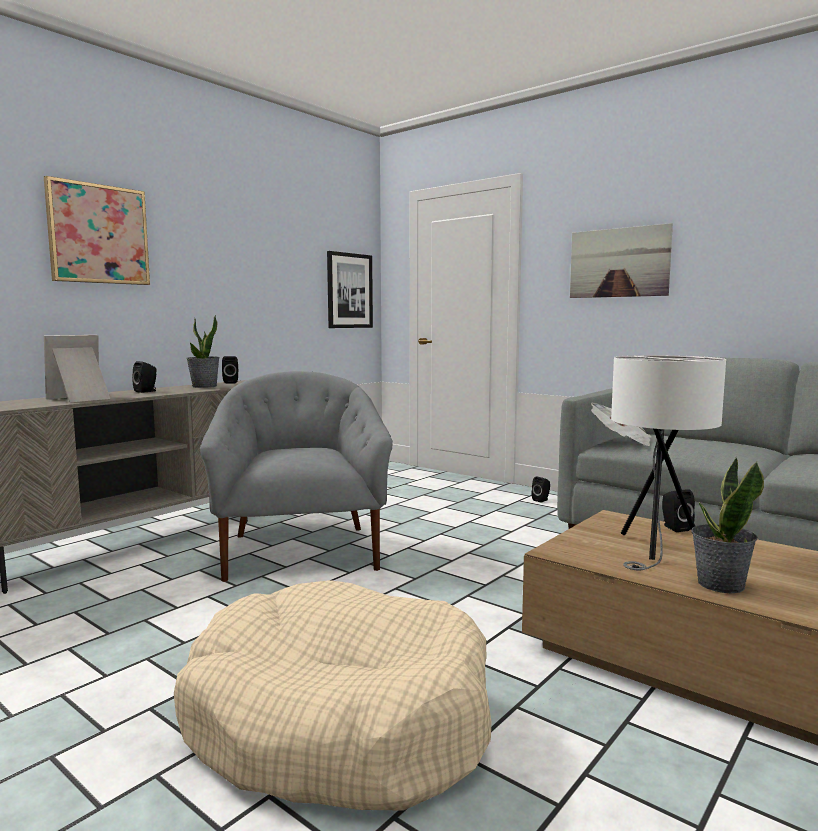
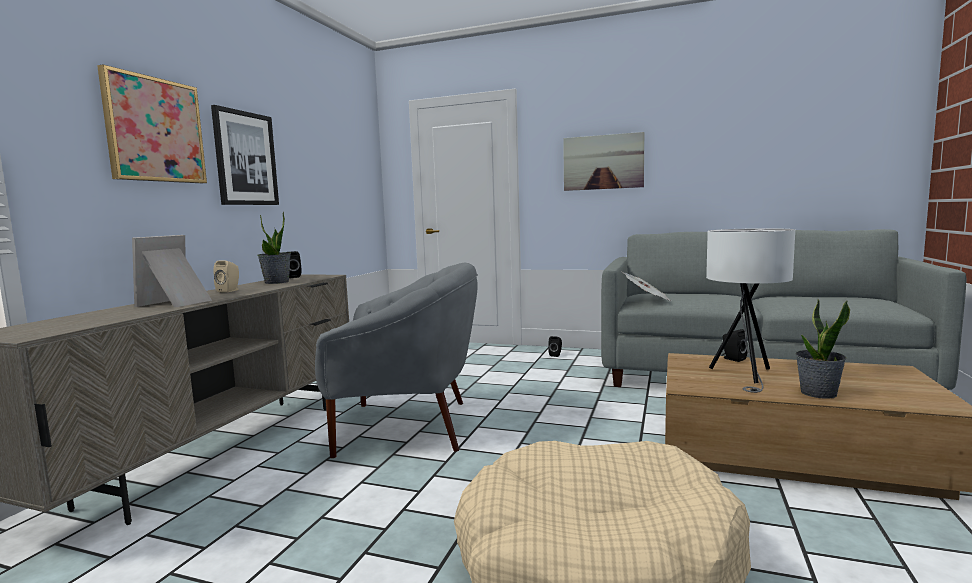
camera: 20 degrees left, 0 degrees up
(147, 391) = (230, 291): black speaker -> beige speaker
(301, 551) = (406, 426): grey armchair -> grey armchair turned 120 degrees clockwise
(349, 290) = (361, 188): picture -> picture (245, 158)

